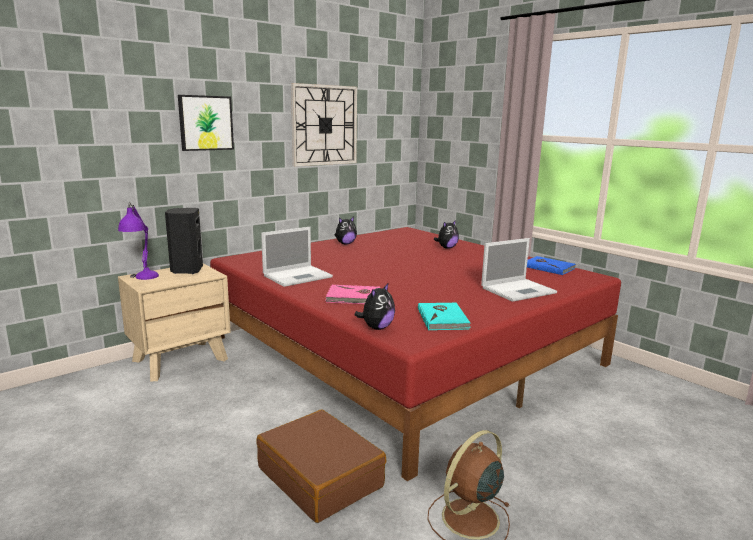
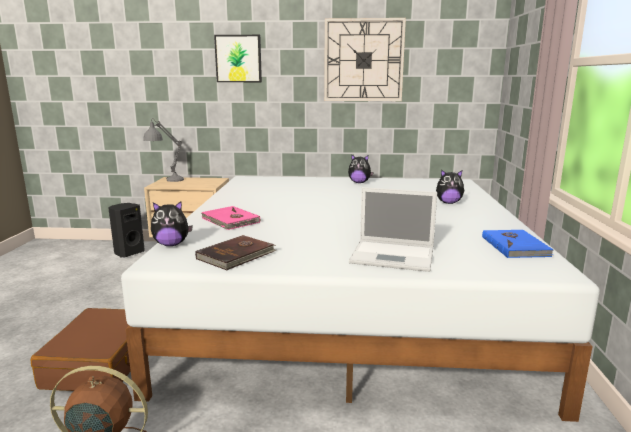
camera: 45 degrees right, 0 degrees up
(142, 280) = (166, 181): purple table lamp -> grey table lamp
(186, 270) = (204, 180): black speaker -> black speaker (128, 253)
(298, 276) = (246, 197): laptop -> none
(405, 351) = (350, 303): red bed -> white bed
(443, 319) = (237, 255): turquoise book -> brown book

